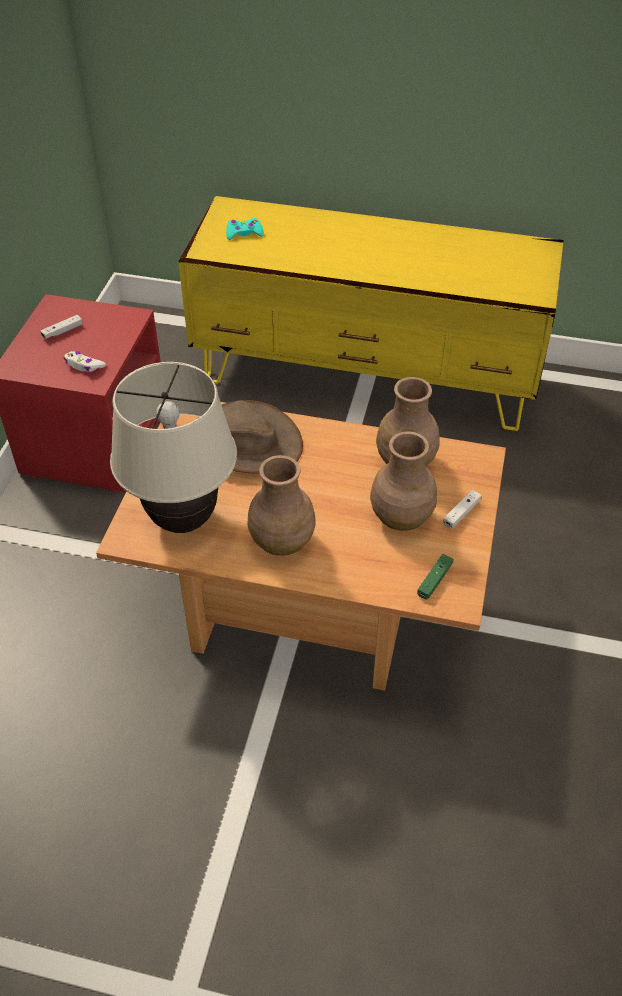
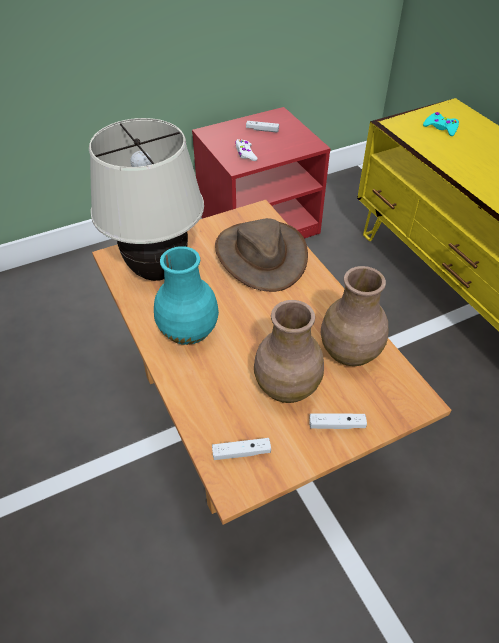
camera: 50 degrees right, 0 degrees up
(283, 541) = (189, 332): brown vase -> turquoise vase
(434, 580) = (241, 452): green game controller -> white game controller

